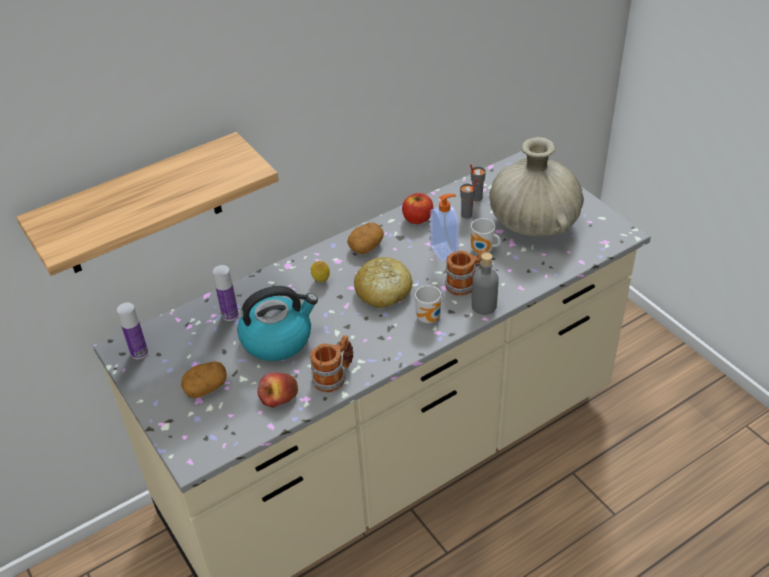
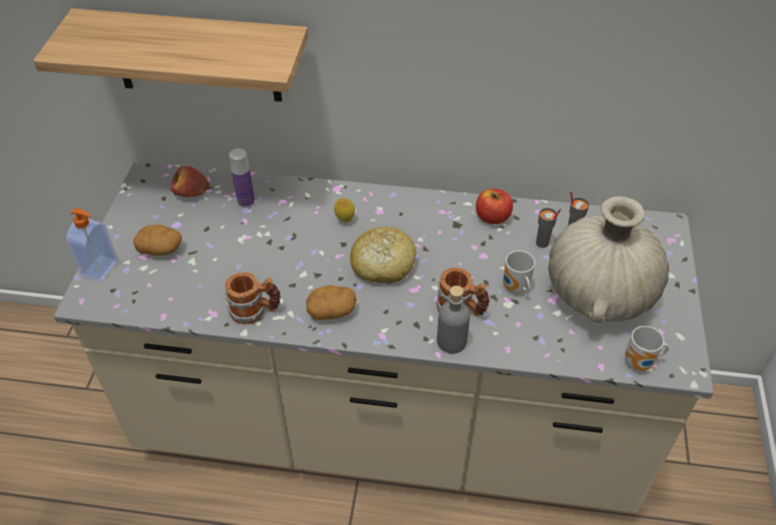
camera: 40 degrees right, 5 degrees up
(139, 352) = (153, 188): bottle -> none
(278, 339) = (254, 247): kettle -> none
(279, 396) = (197, 296): apple -> apple (191, 190)
(366, 246) = (418, 213): potato -> potato (332, 310)
(430, 318) = (391, 318): mug -> mug (640, 363)
(445, 251) = (480, 264): soap dispenser -> soap dispenser (101, 269)

